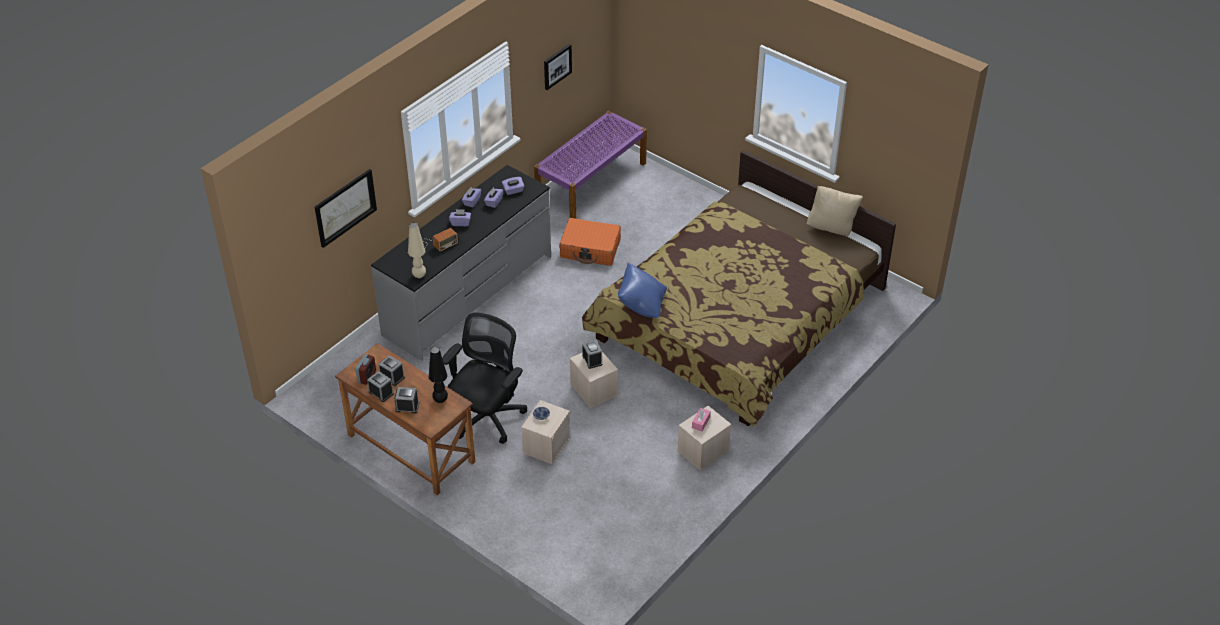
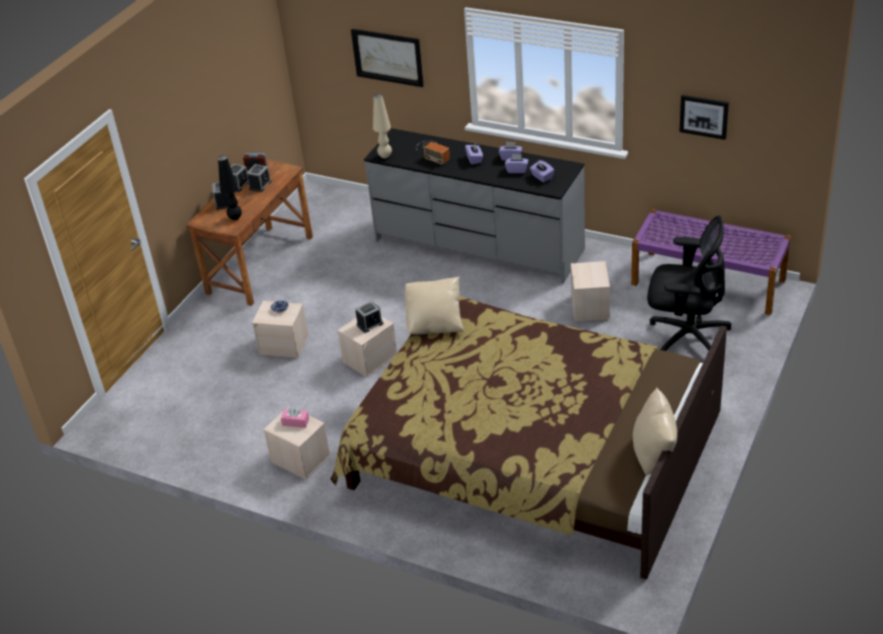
camera: 80 degrees right, 5 degrees down
(486, 421) = (305, 299): black office chair -> black office chair (683, 336)
(590, 249) = (590, 307): orange suitcase -> beige storage box
(641, 304) = (435, 322): blue pillow -> beige pillow

